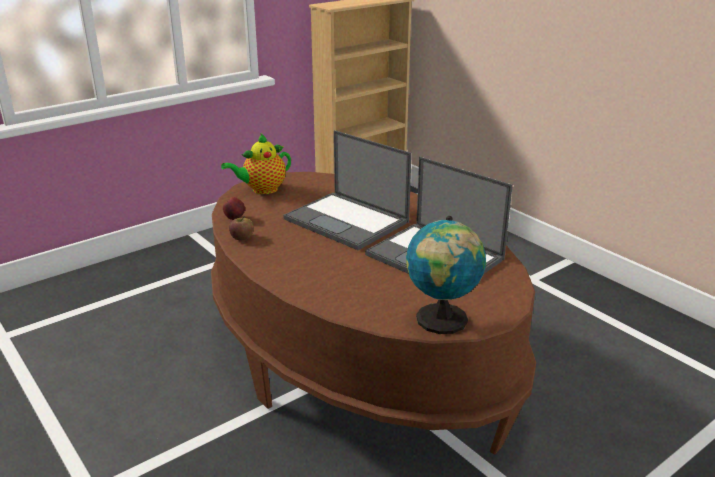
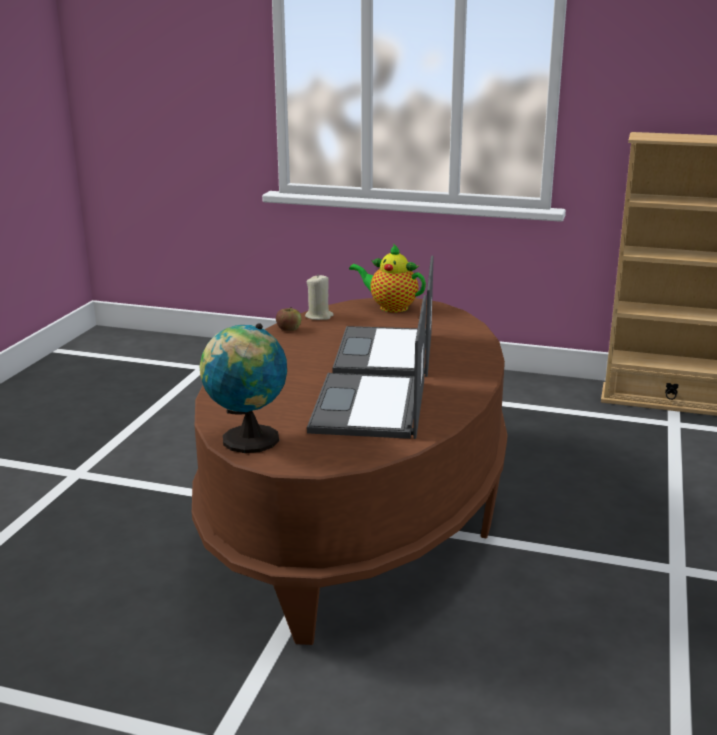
camera: 55 degrees right, 5 degrees down
(235, 218) = (319, 316): apple -> beige candle

